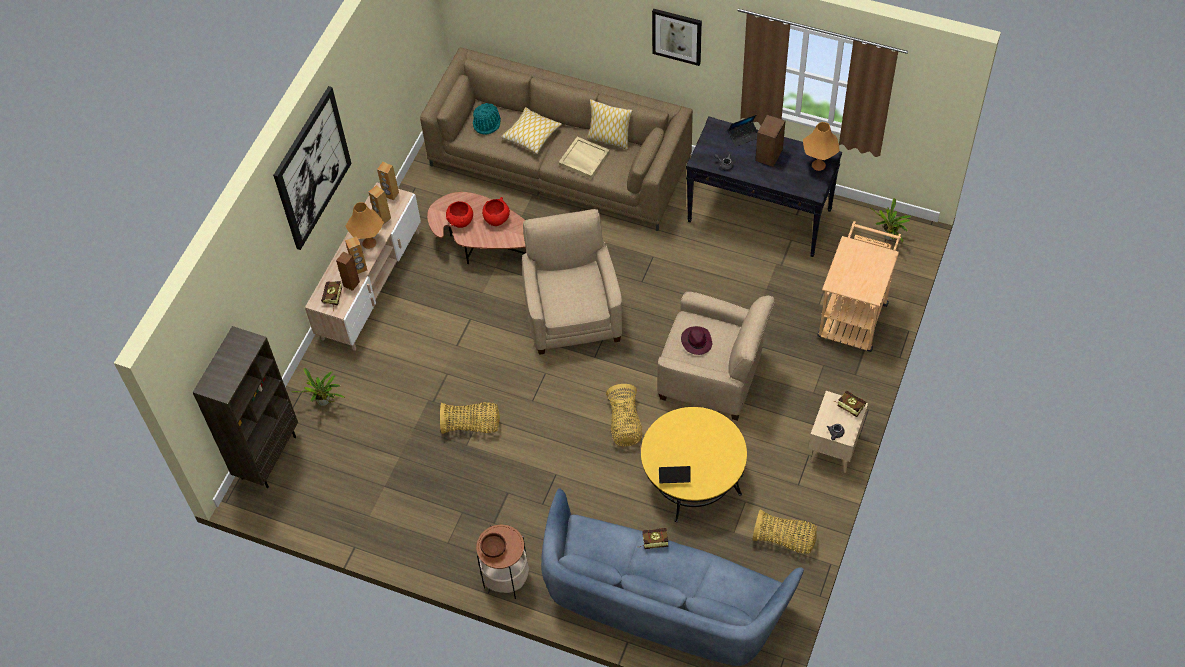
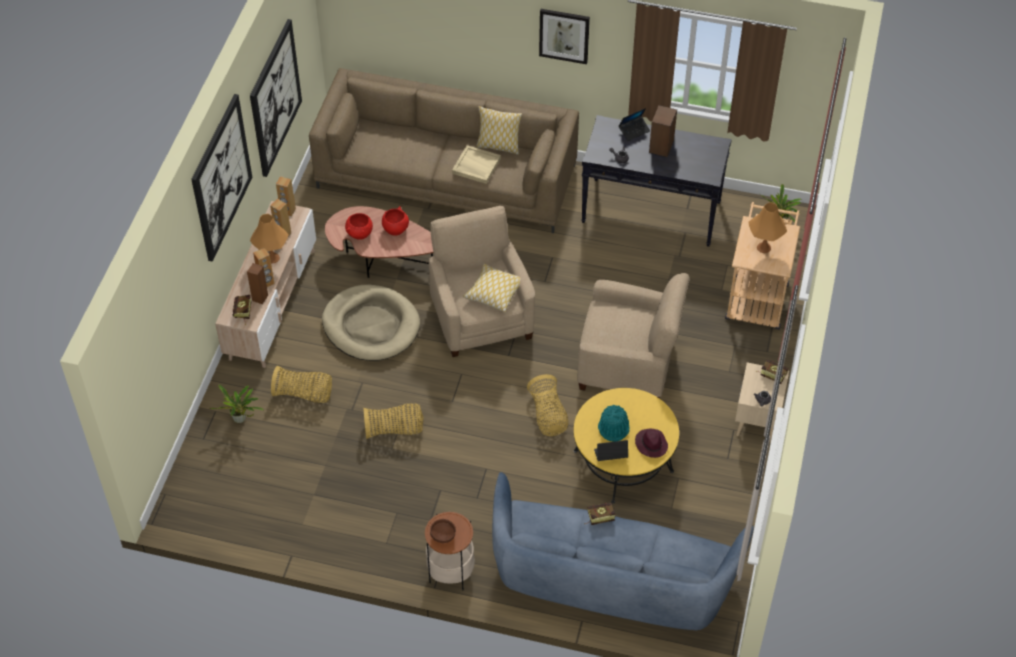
camera: 10 degrees left, 5 degrees down
(268, 456) = (189, 476): brown bookcase -> none
(382, 82) = (275, 98): none -> picture
(463, 315) = (371, 326): none -> beige dog bed
(487, 123) = (374, 139): turquoise hat -> turquoise hat (614, 427)
(531, 135) = (420, 147): pillow -> pillow (494, 293)
(696, 341) = (613, 326): purple hat -> purple hat (651, 444)
(784, 540) = (722, 510): basket -> basket (304, 394)
(818, 165) = (710, 152): orange table lamp -> orange table lamp (763, 247)

